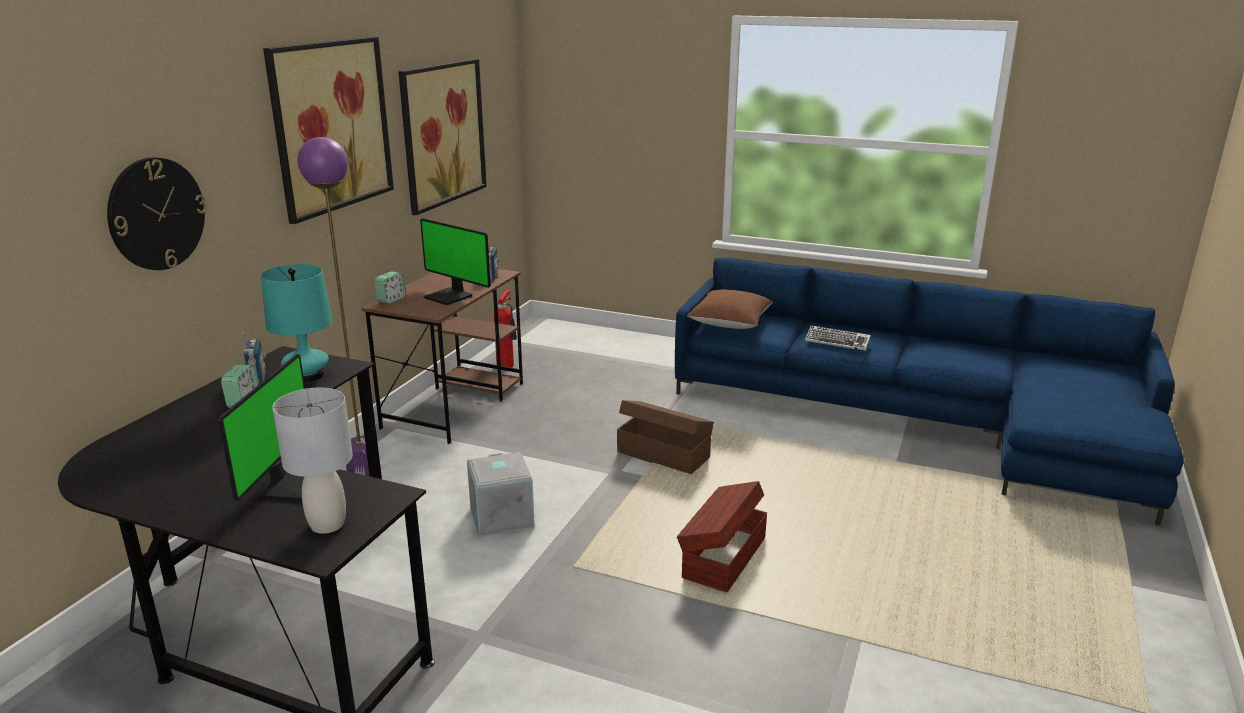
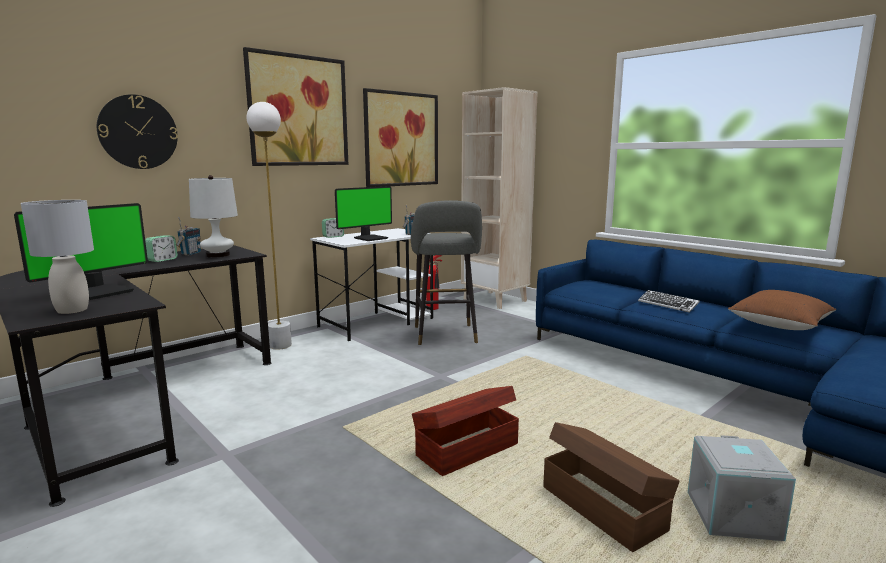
camera: 25 degrees right, 10 degrees down
(307, 376) = (218, 255): turquoise table lamp -> white table lamp
(362, 471) = (280, 345): purple floor lamp -> white floor lamp
(450, 296) = (370, 238): monitor -> monitor turned 105 degrees counterclockwise
(455, 404) = (377, 322): brown desk -> white desk
(500, 517) = (330, 386): grey storage box -> grey storage box (730, 516)
(566, 410) = (445, 336): none -> grey stool
(574, 336) = (495, 300): none -> beige bookcase
(663, 454) = (489, 372): brown storage box -> brown storage box (602, 507)
(730, 323) = (584, 286): brown pillow -> brown pillow (779, 325)

